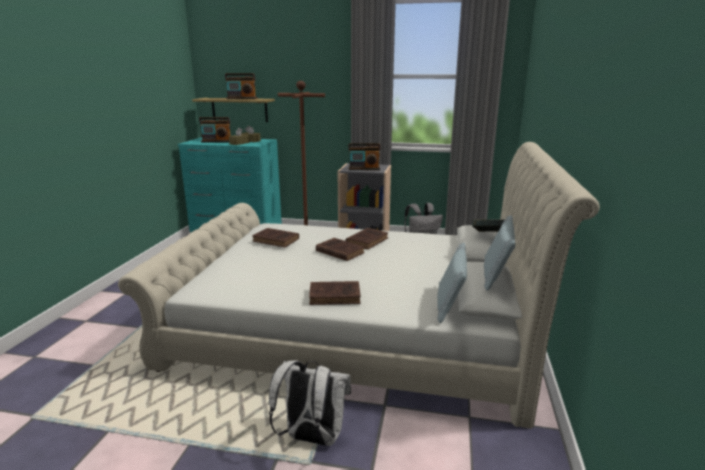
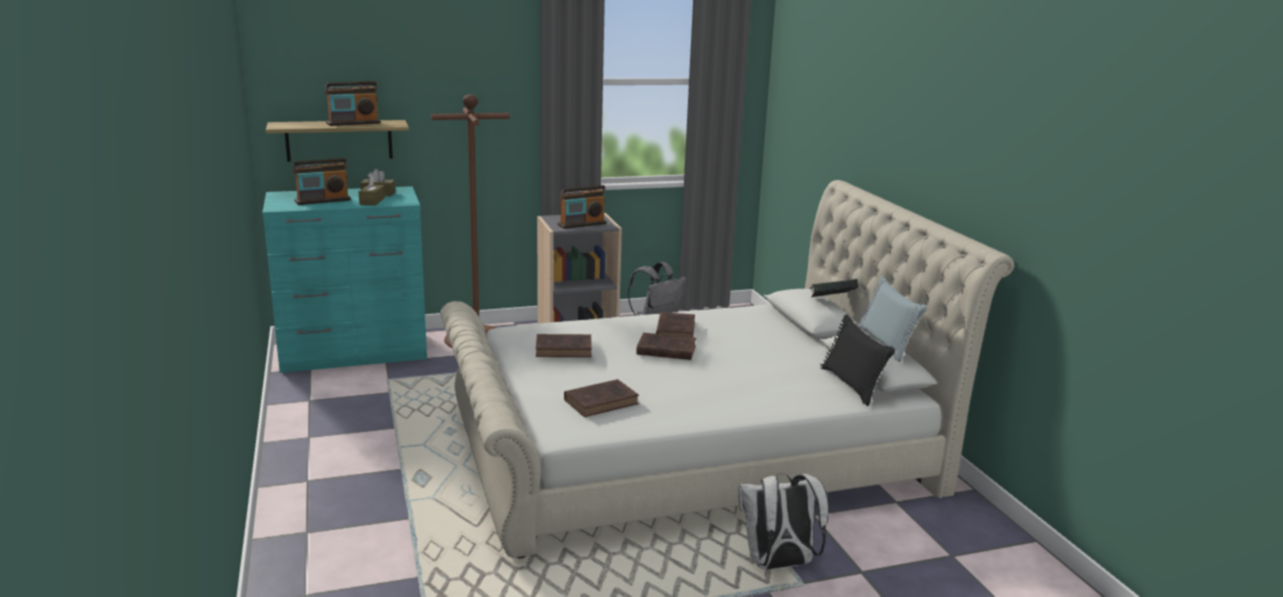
camera: 30 degrees left, 0 degrees up
(336, 296) = (736, 402): brown book -> brown book (603, 402)
(450, 304) = (852, 385): blue pillow -> black pillow

